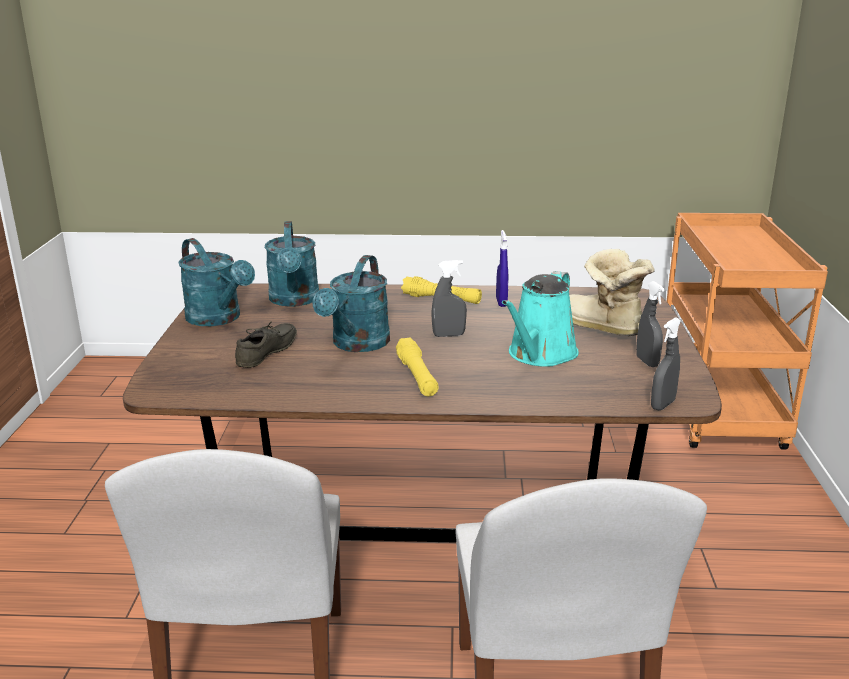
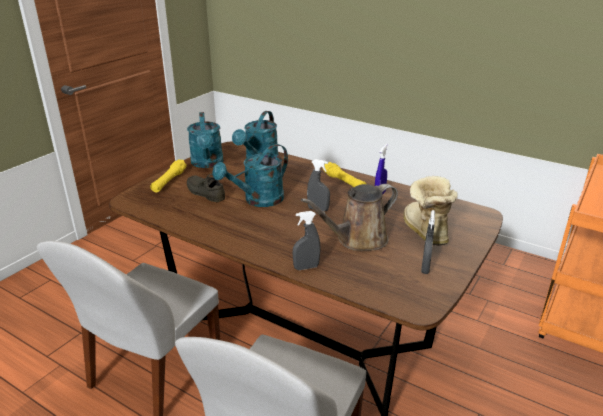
camera: 30 degrees right, 5 degrees up
(269, 353) = (207, 192): grey shoe -> grey shoe turned 105 degrees counterclockwise
(417, 376) = (265, 232): yellow flashlight -> yellow flashlight (169, 181)
(540, 355) = (358, 240): turquoise watering can -> brown watering can
(662, 405) = (395, 304): grey spray bottle -> grey spray bottle (306, 267)

